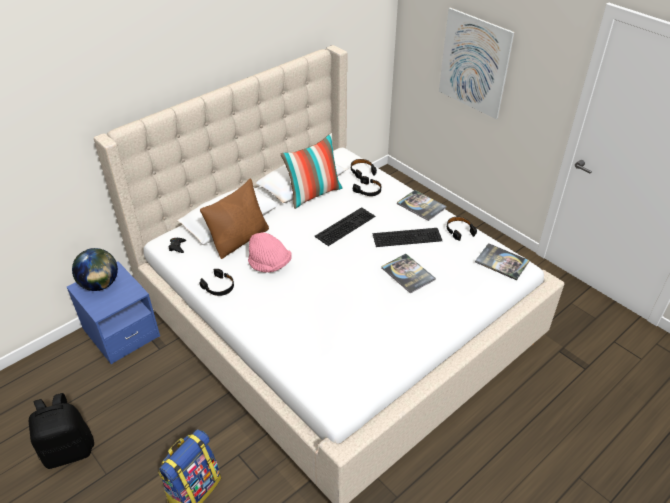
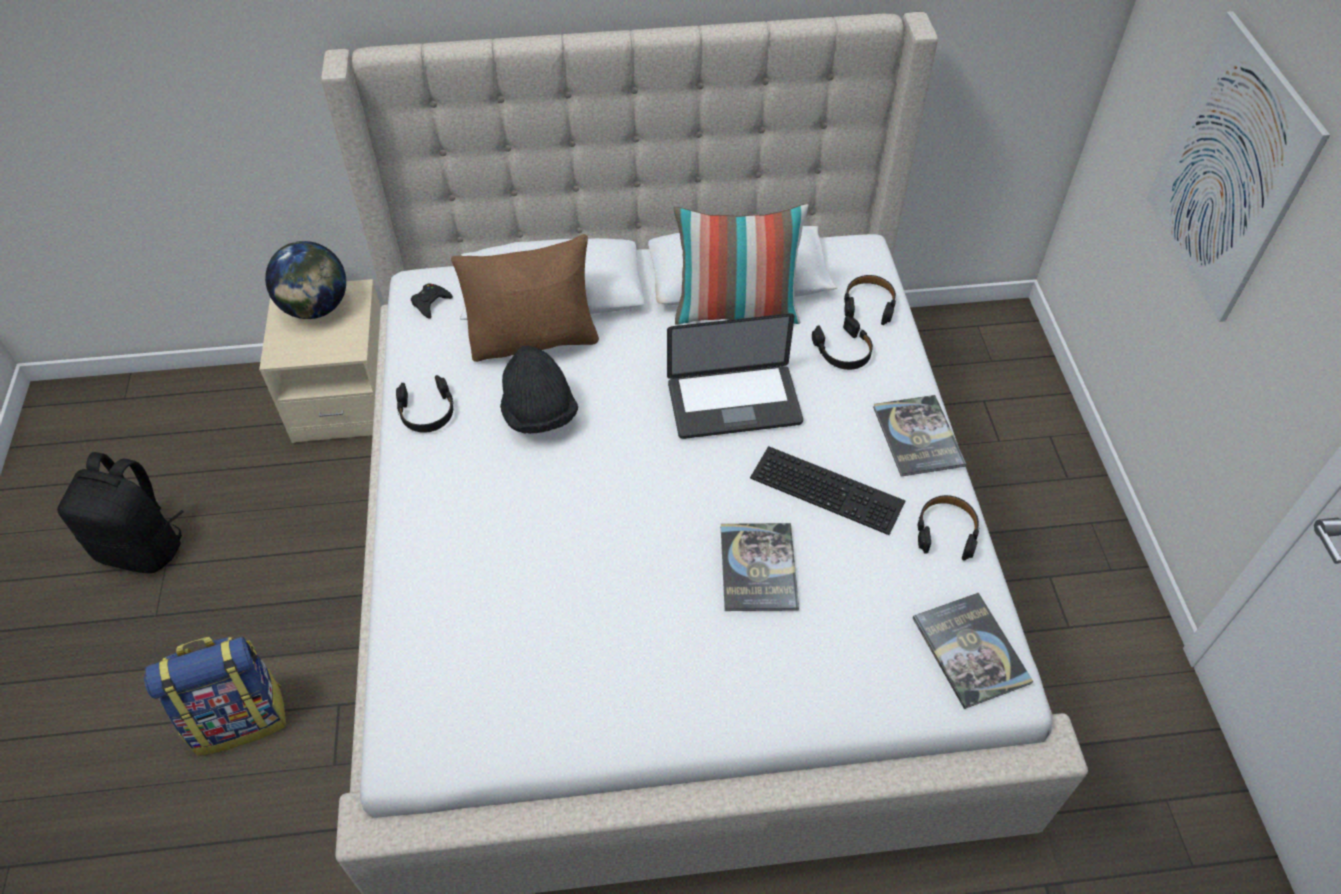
camera: 35 degrees right, 10 degrees up
(121, 333) = (345, 398): blue nightstand -> beige nightstand
(269, 264) = (539, 413): pink hat -> black hat
(345, 225) = (734, 403): keyboard -> laptop

